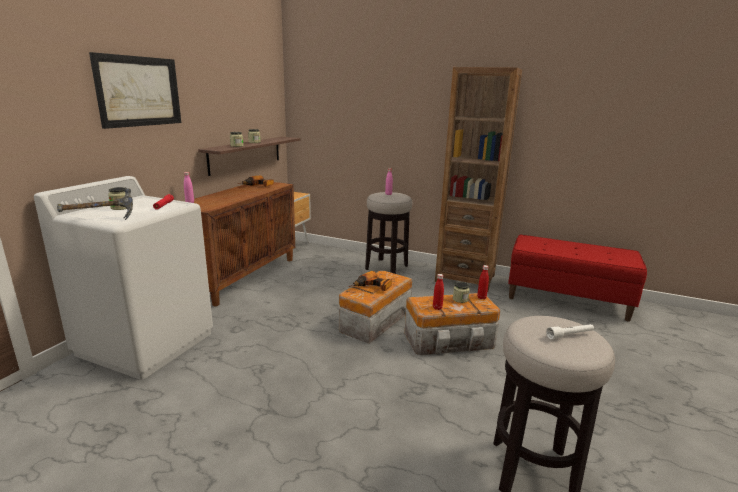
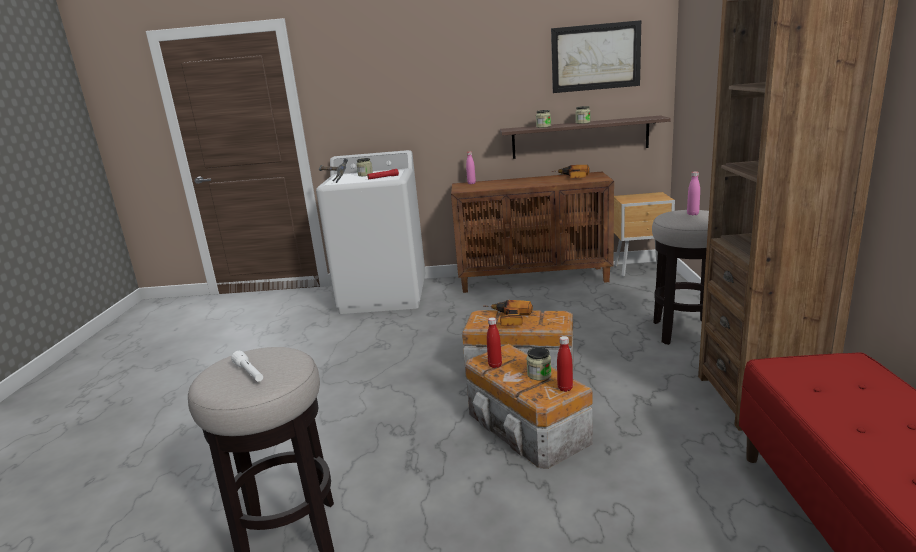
camera: 70 degrees right, 0 degrees up
(139, 91) = (430, 73): picture -> picture (595, 57)

